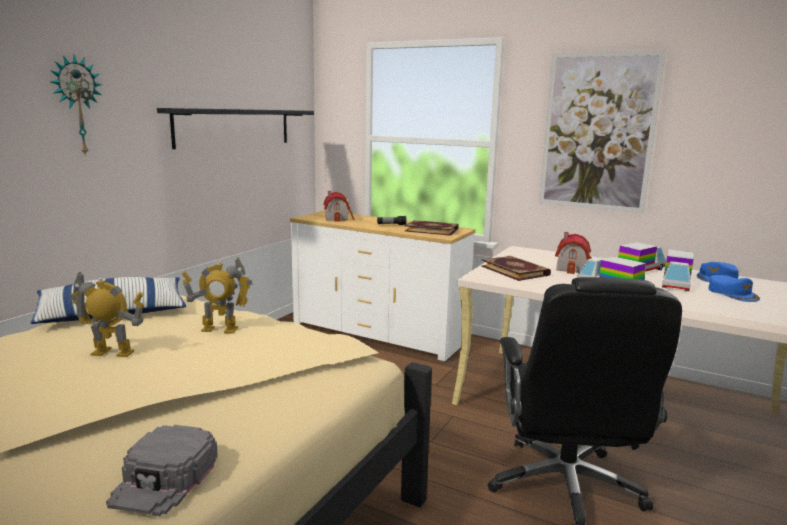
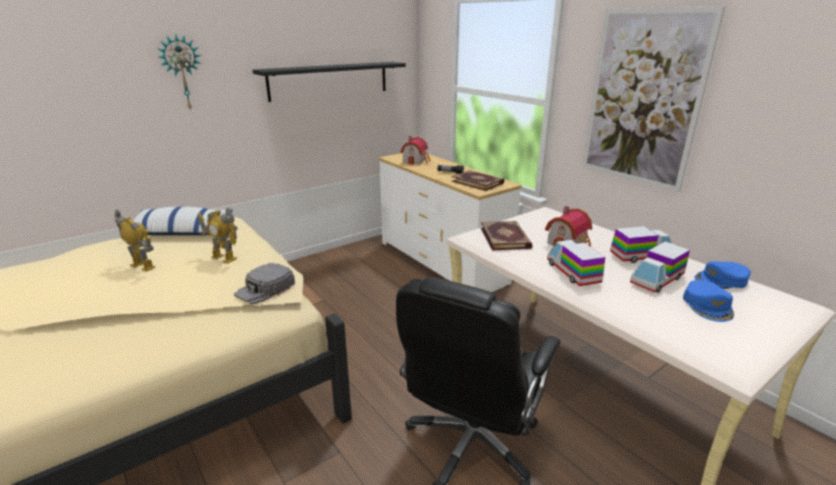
camera: 25 degrees right, 10 degrees up
(165, 478) = (65, 373): grey cap -> grey cap (265, 289)

